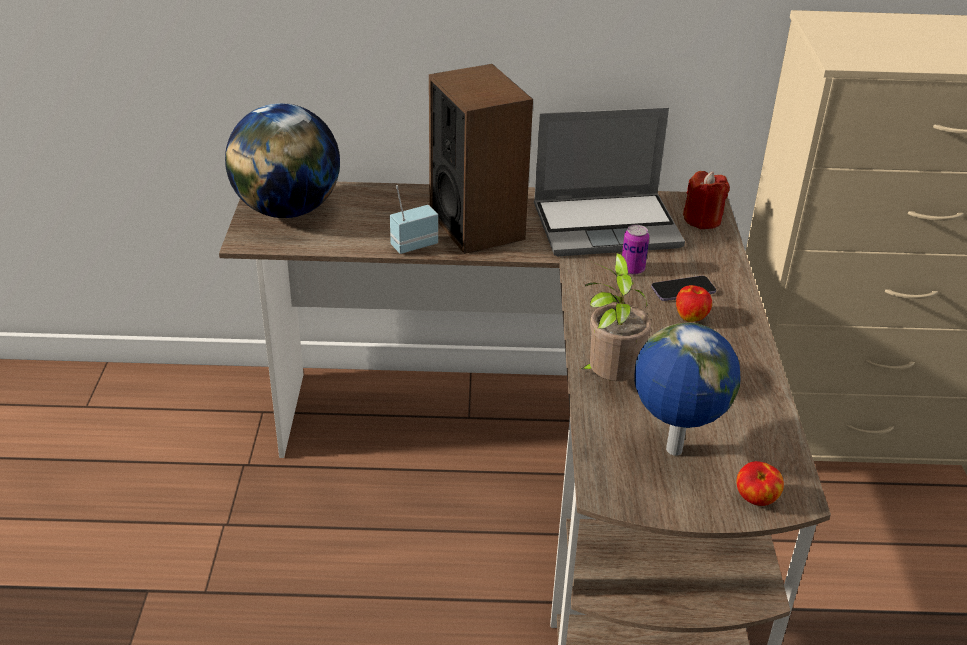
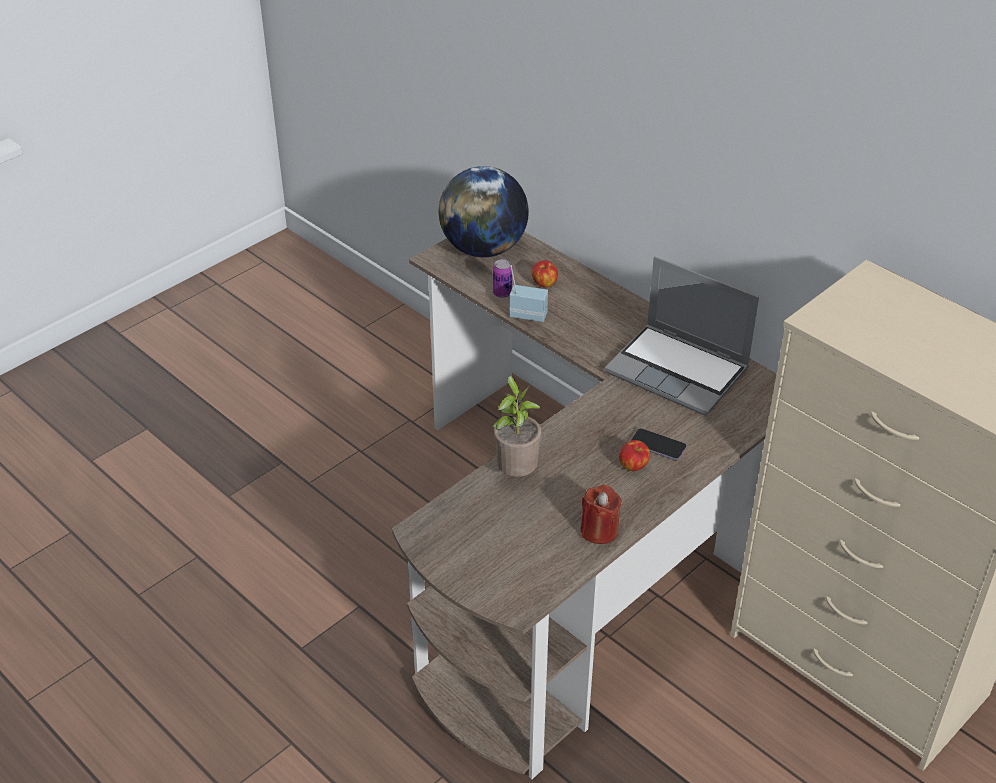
camera: 45 degrees right, 5 degrees up
(477, 225) = (589, 322): speaker -> none
(632, 269) = (646, 411): can -> can (502, 293)
(672, 451) = (489, 535): globe -> none
(702, 220) = (756, 405): red candle -> red candle (599, 530)
(755, 499) = (492, 592): apple -> apple (544, 284)

